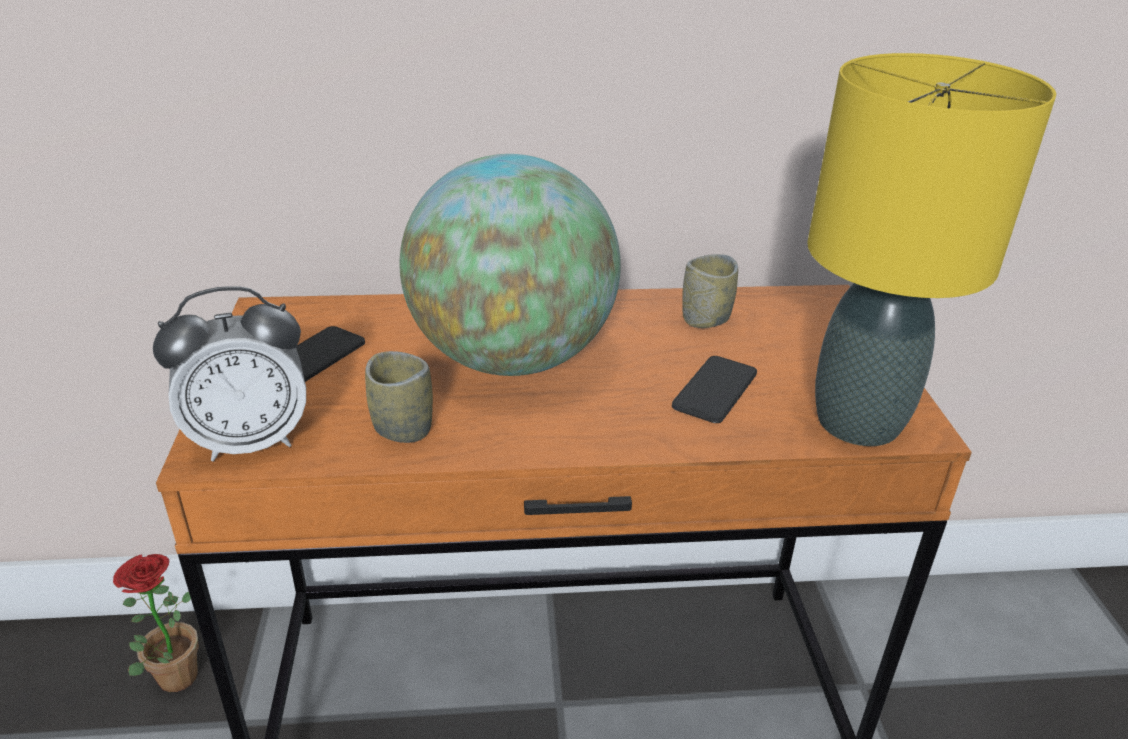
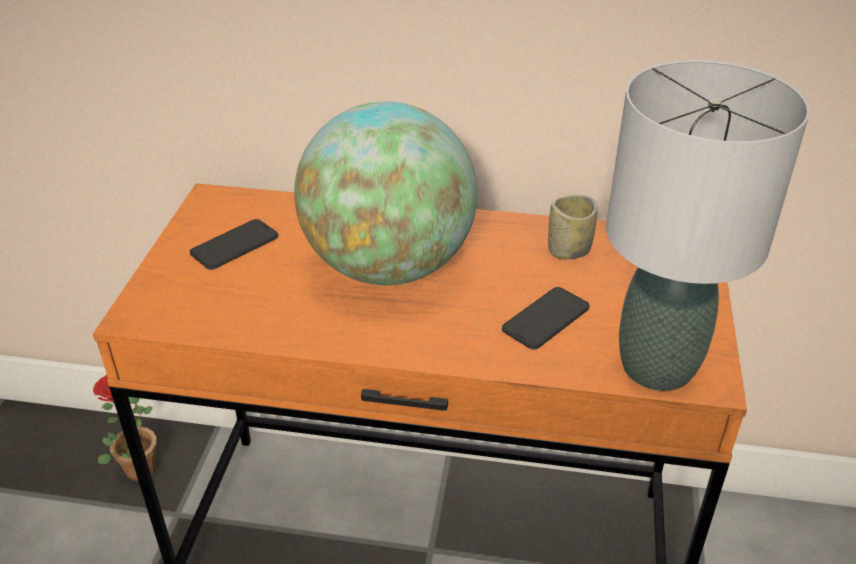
camera: 15 degrees right, 5 degrees up
(250, 441) = (166, 310): alarm clock -> none
(403, 429) = (280, 317): cup -> none
(858, 423) = (657, 368): yellow table lamp -> grey table lamp

